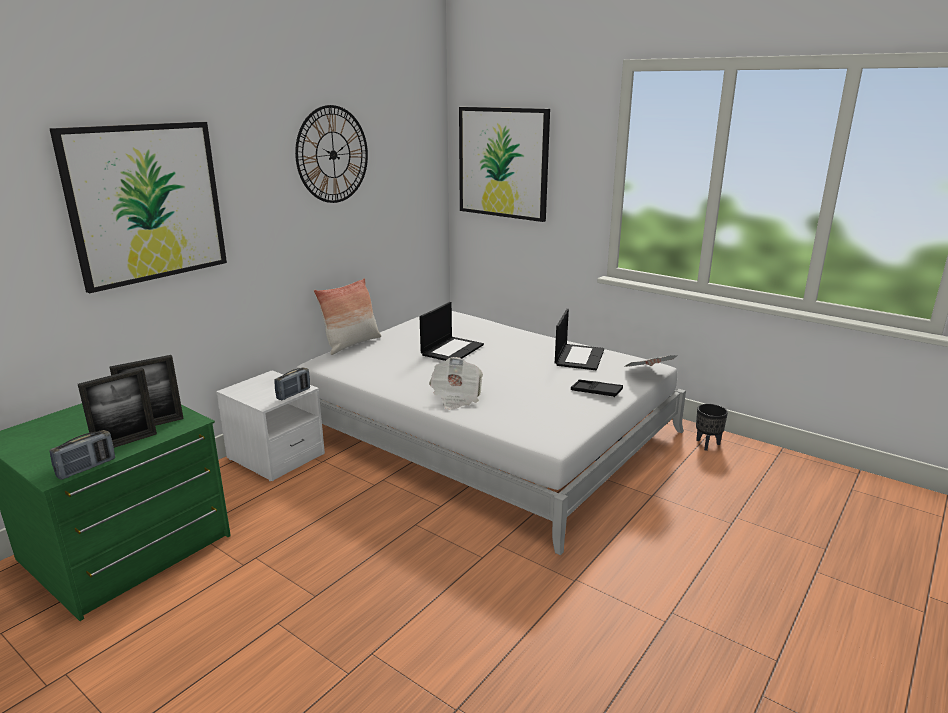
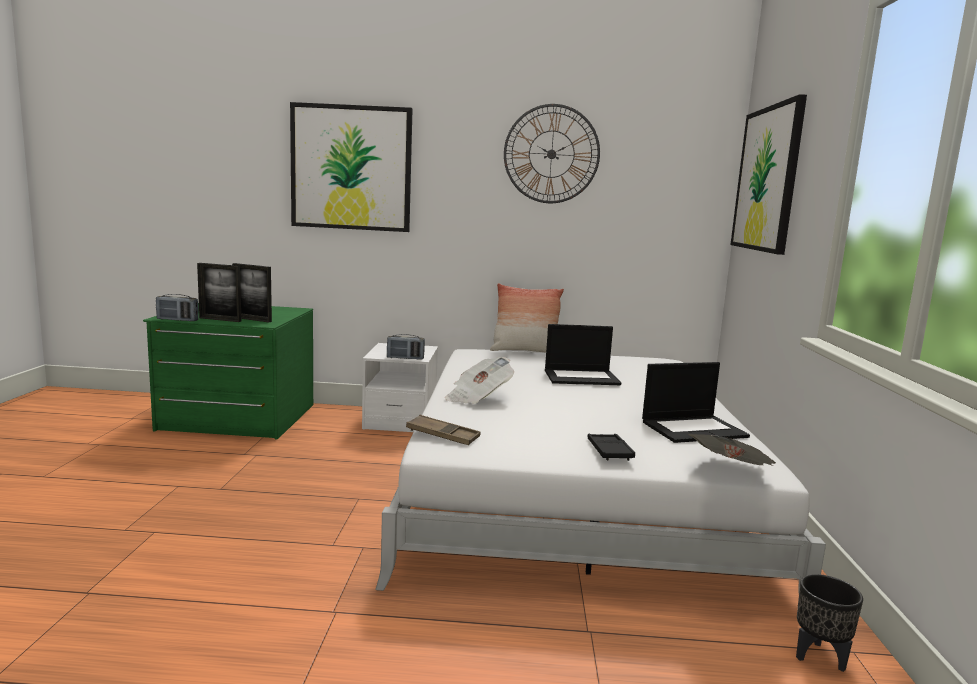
camera: 55 degrees right, 10 degrees down
(526, 432) = (443, 435): none -> brown tray

